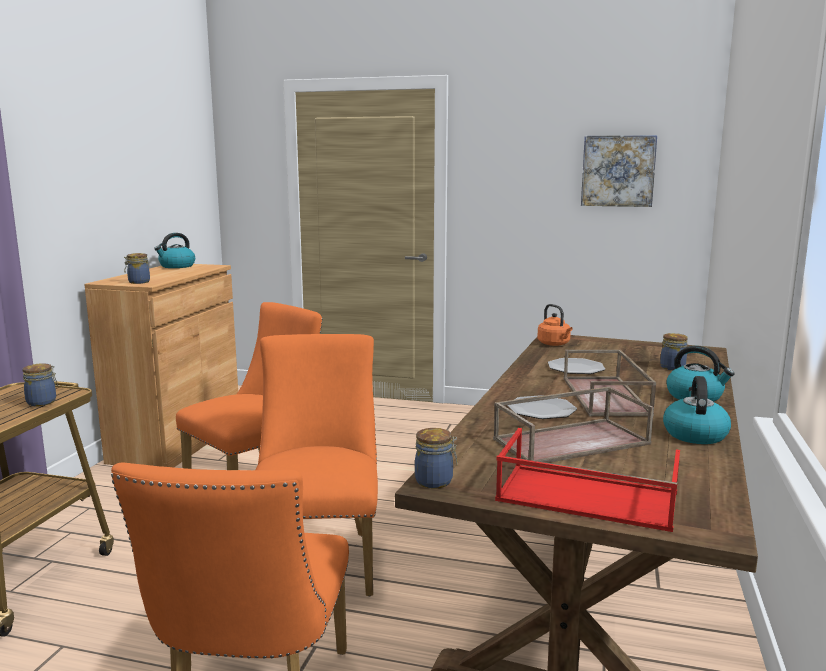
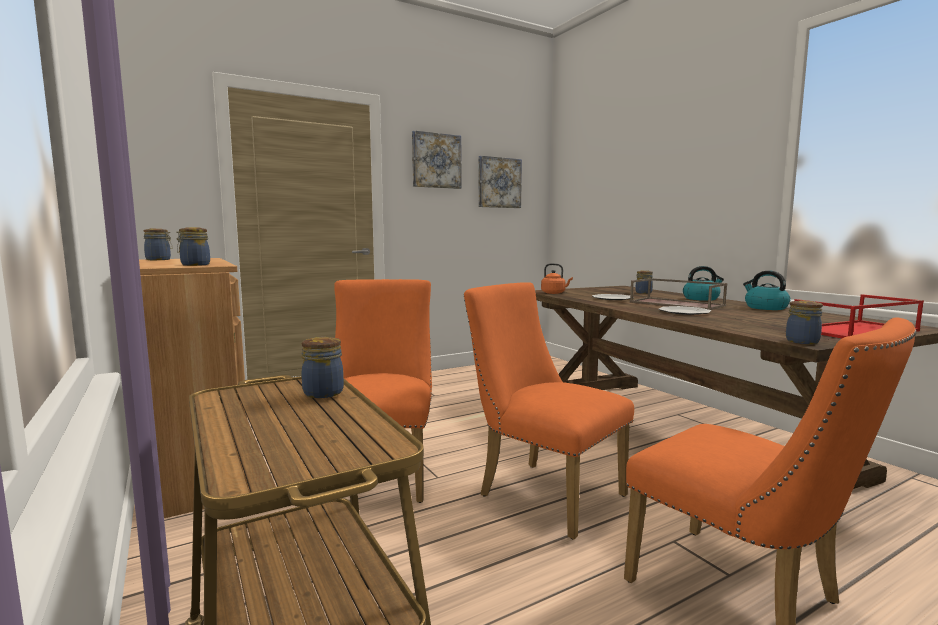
camera: 45 degrees left, 5 degrees down
(176, 266) = (159, 259): kettle -> jar
(519, 147) = (436, 161): none -> picture
(571, 441) = (751, 318): brown tray -> none

